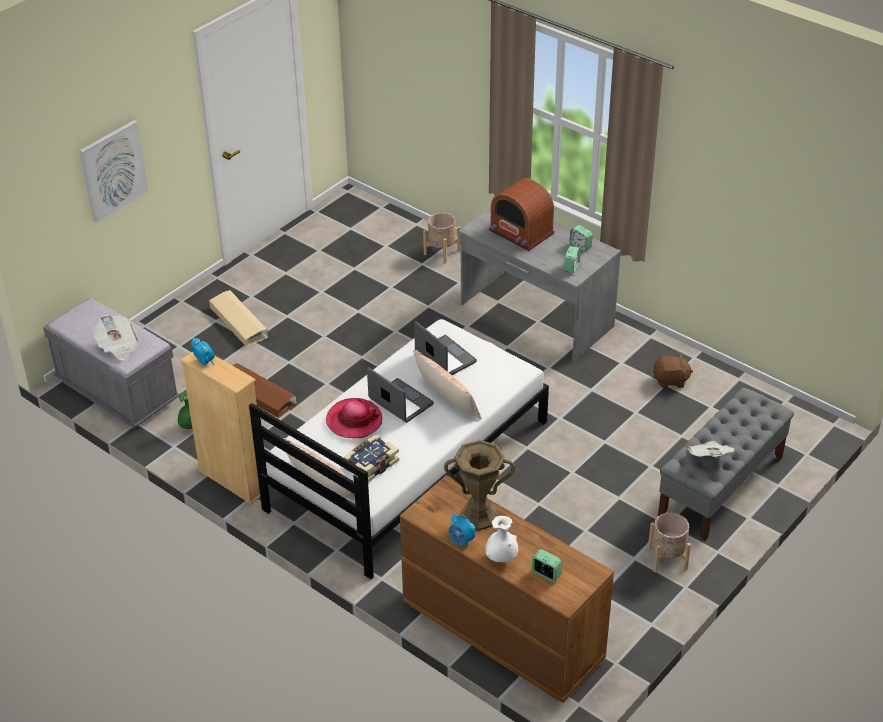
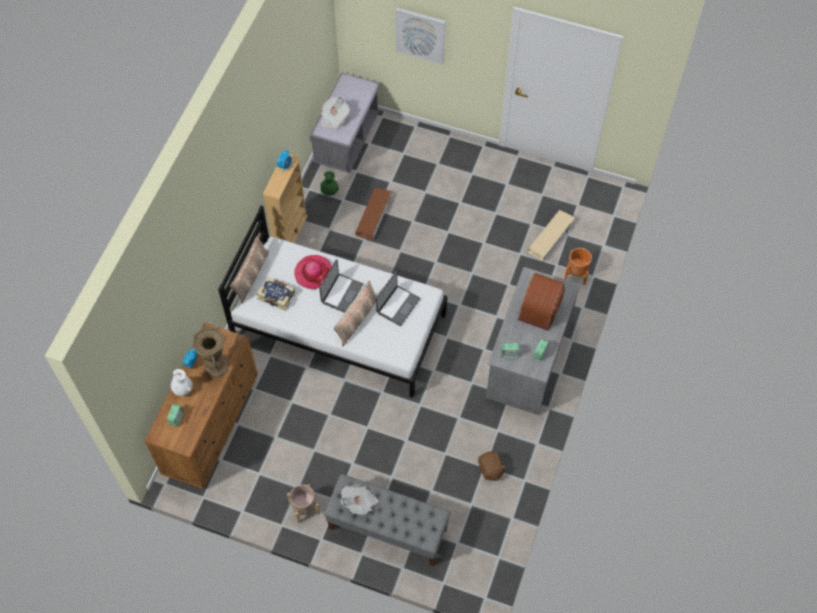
camera: 70 degrees right, 20 degrees up
(238, 322) = (441, 177): beige storage box -> beige storage box (551, 237)
(441, 252) = (576, 273): beige planter -> orange planter

